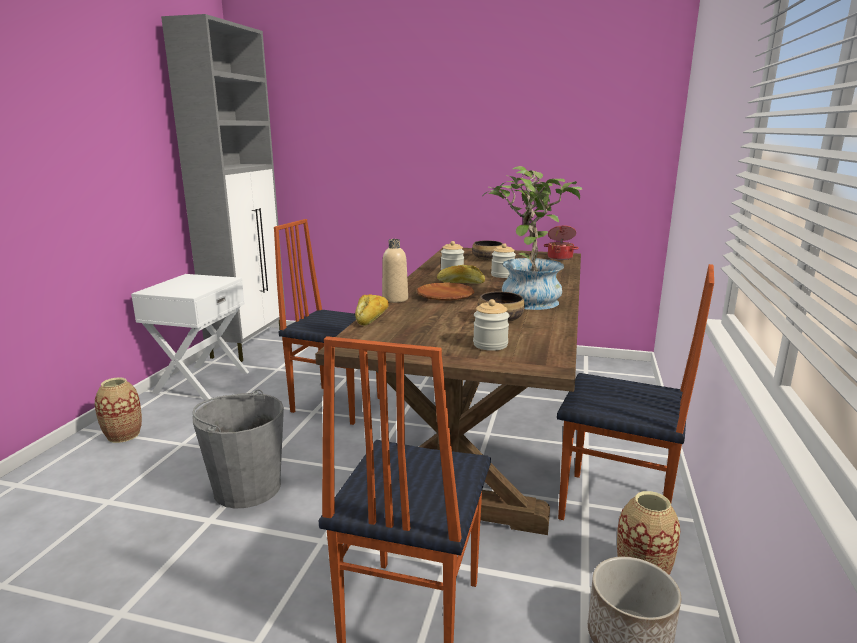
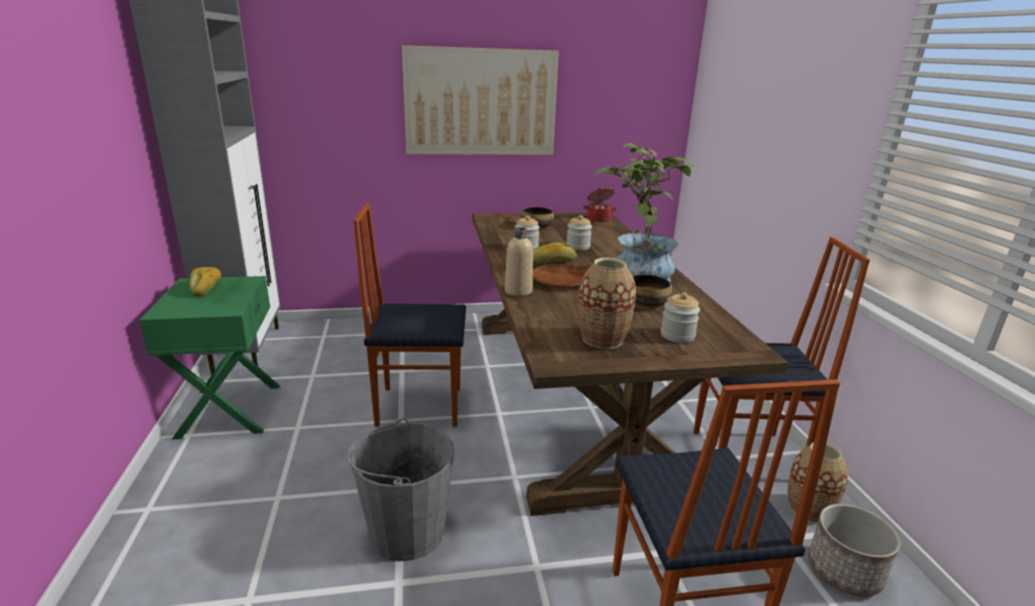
camera: 25 degrees left, 5 degrees up
(123, 435) = (186, 506): vase -> vase (602, 339)
(201, 382) = (228, 410): white nightstand -> green nightstand
(372, 318) = (529, 320): bread -> bread (207, 288)
(456, 144) = (480, 102): none -> picture

